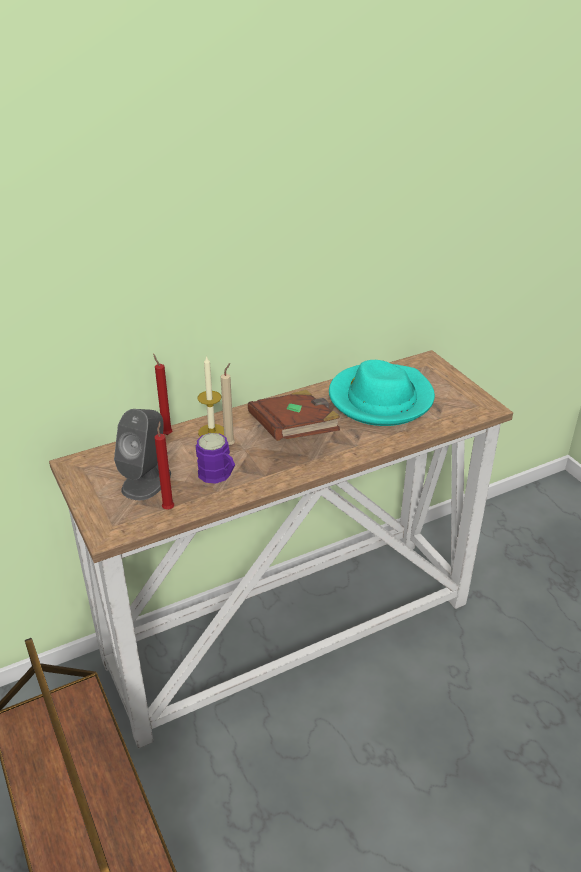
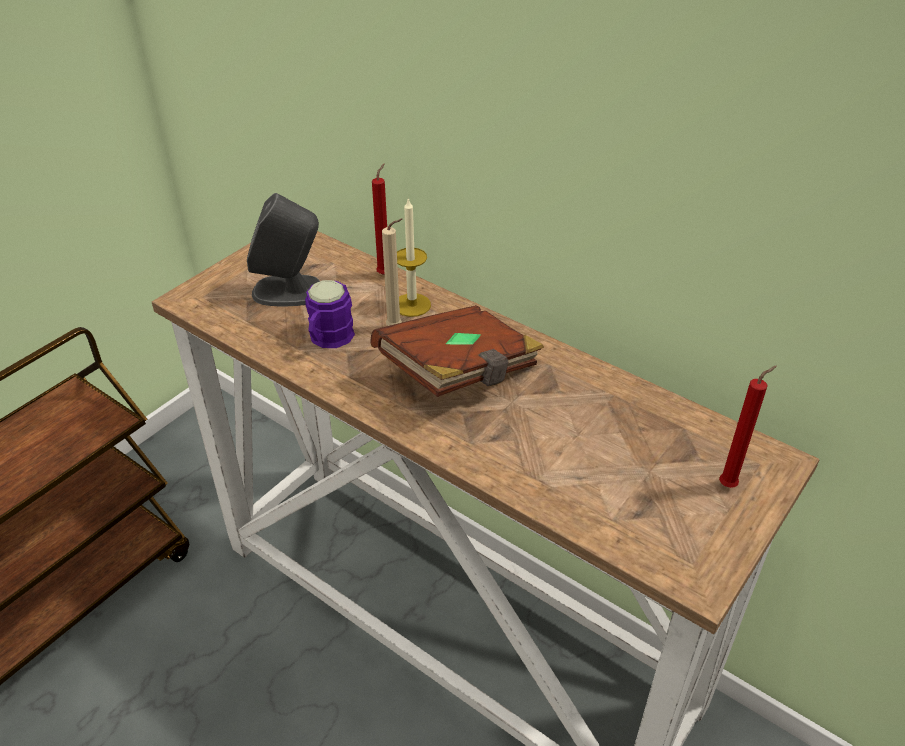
camera: 65 degrees right, 5 degrees up
(168, 508) = (249, 323): red candle -> red candle (730, 485)
(380, 398) = (612, 435): turquoise hat -> none

